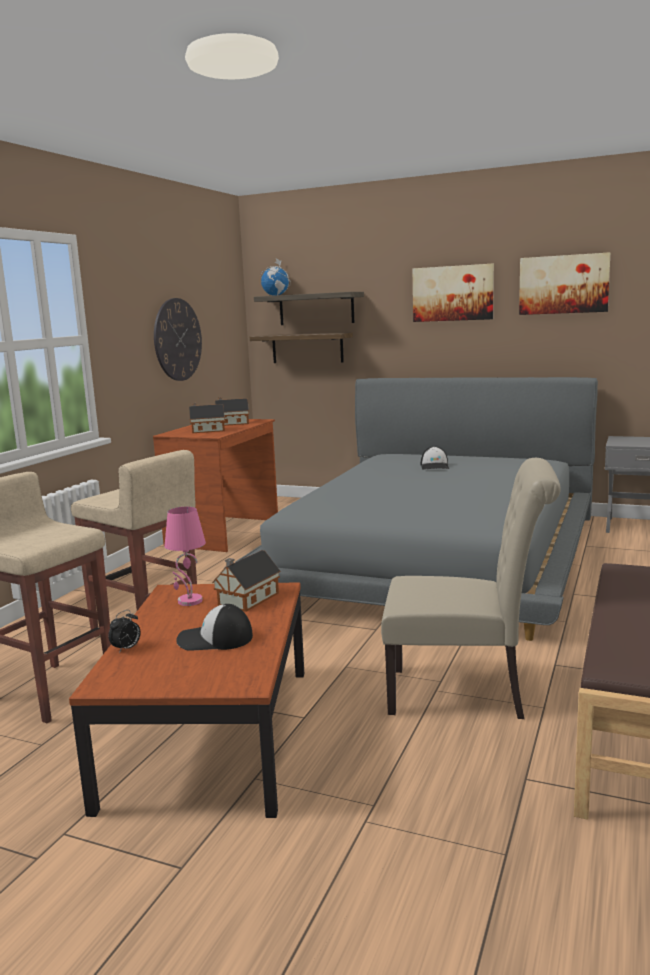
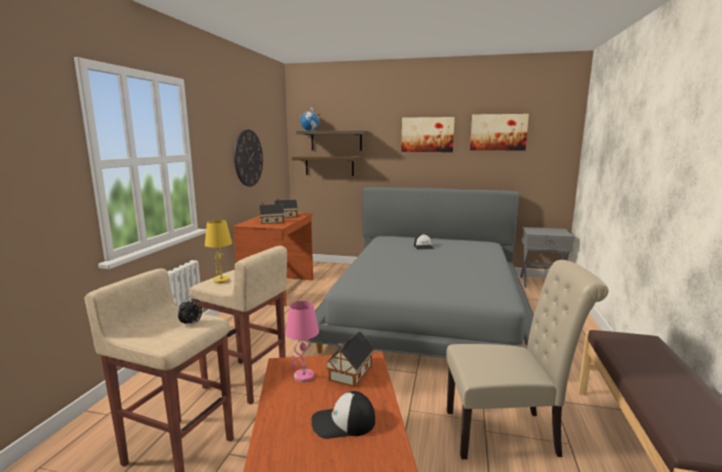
camera: 10 degrees left, 0 degrees up
(112, 496) = (221, 281): none -> yellow table lamp
(126, 649) = (269, 439): alarm clock -> alarm clock (191, 324)

